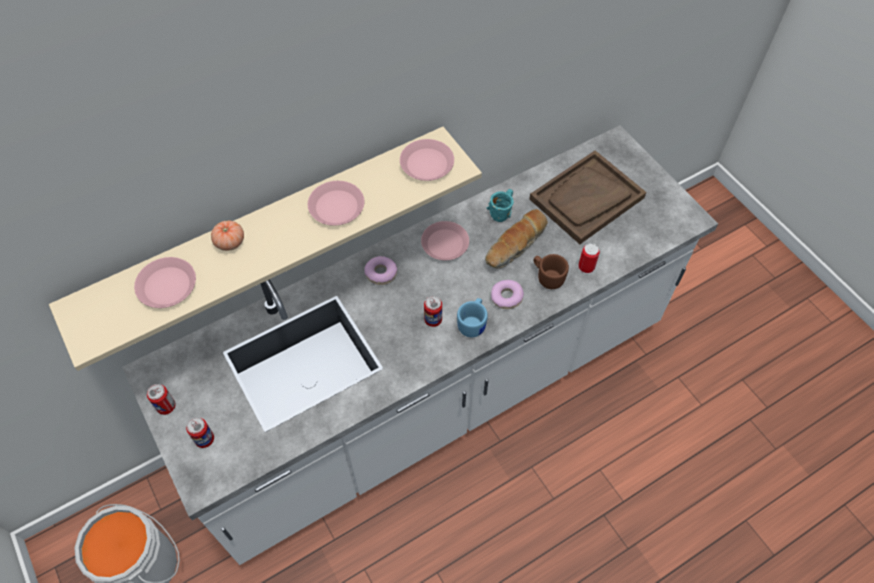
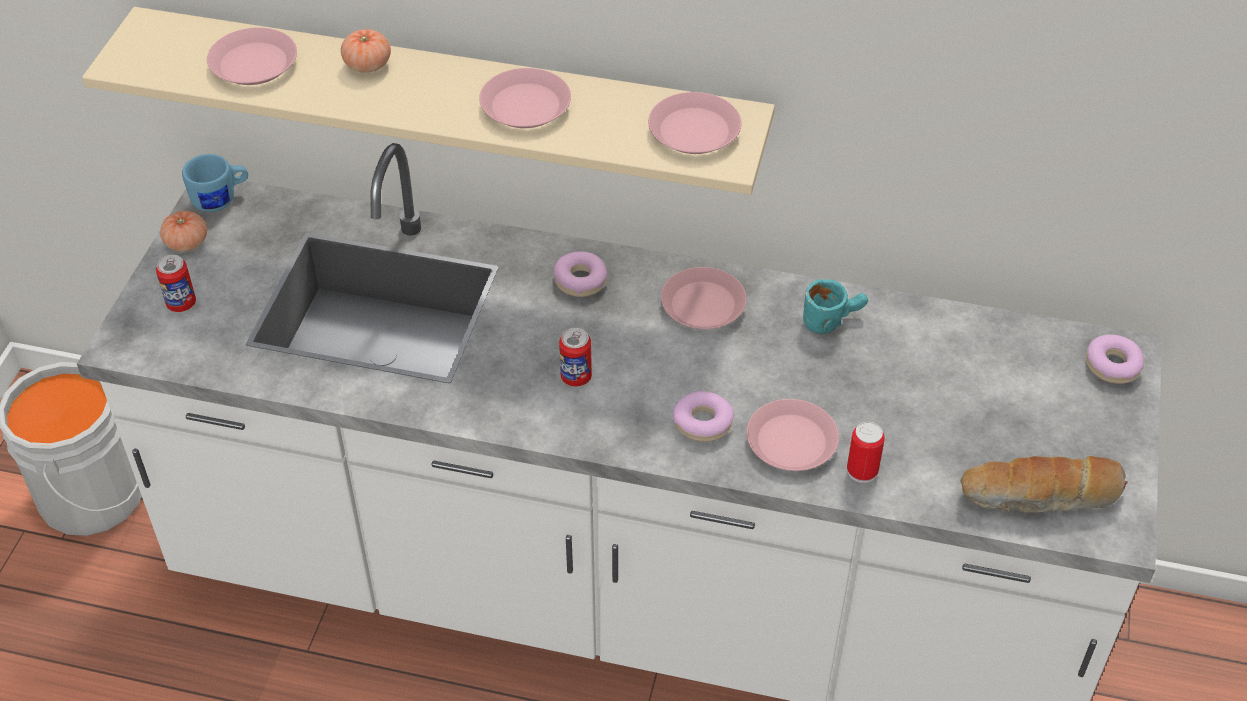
camera: 45 degrees right, 10 degrees down
(166, 406) = (186, 243): can -> tomato
(473, 323) = (620, 419): blue mug -> blue mug (221, 199)
(516, 245) = (797, 374): bread -> bread (1040, 497)
(547, 277) = (791, 441): brown mug -> pink plate
(586, 199) = (977, 391): brown tray -> none
(618, 150) = (1112, 365): none -> donut

